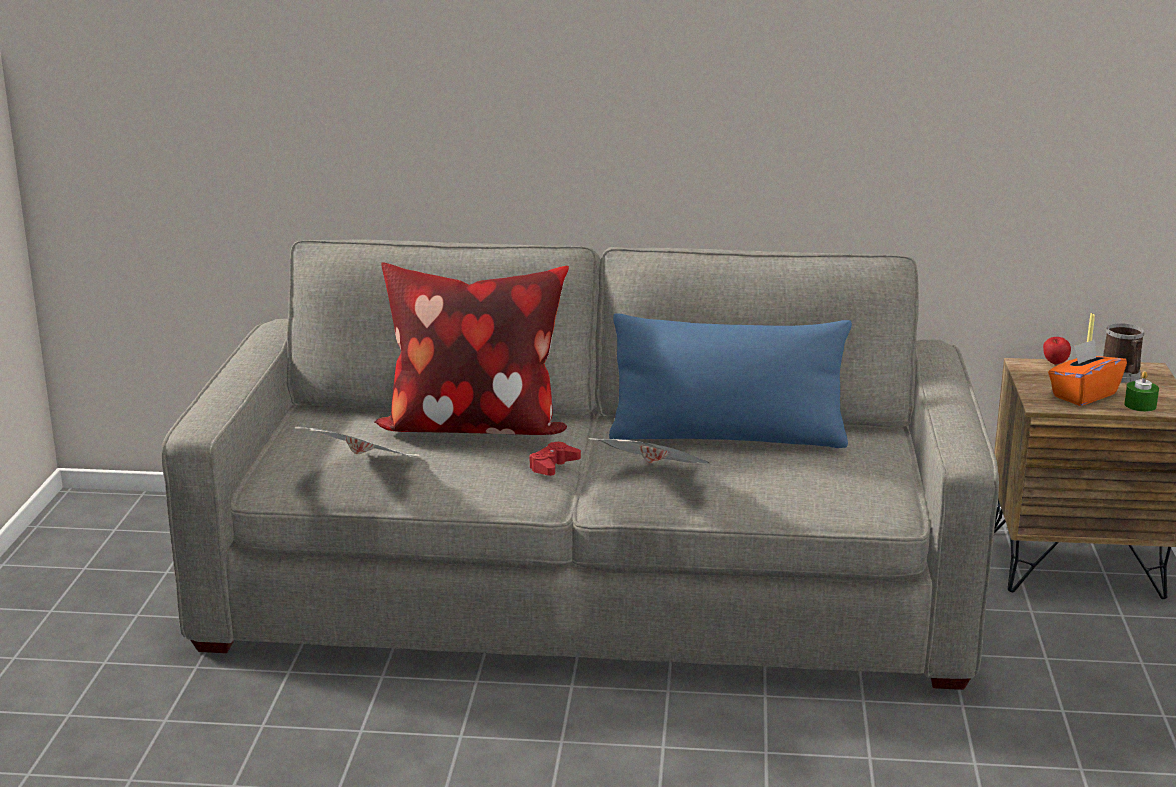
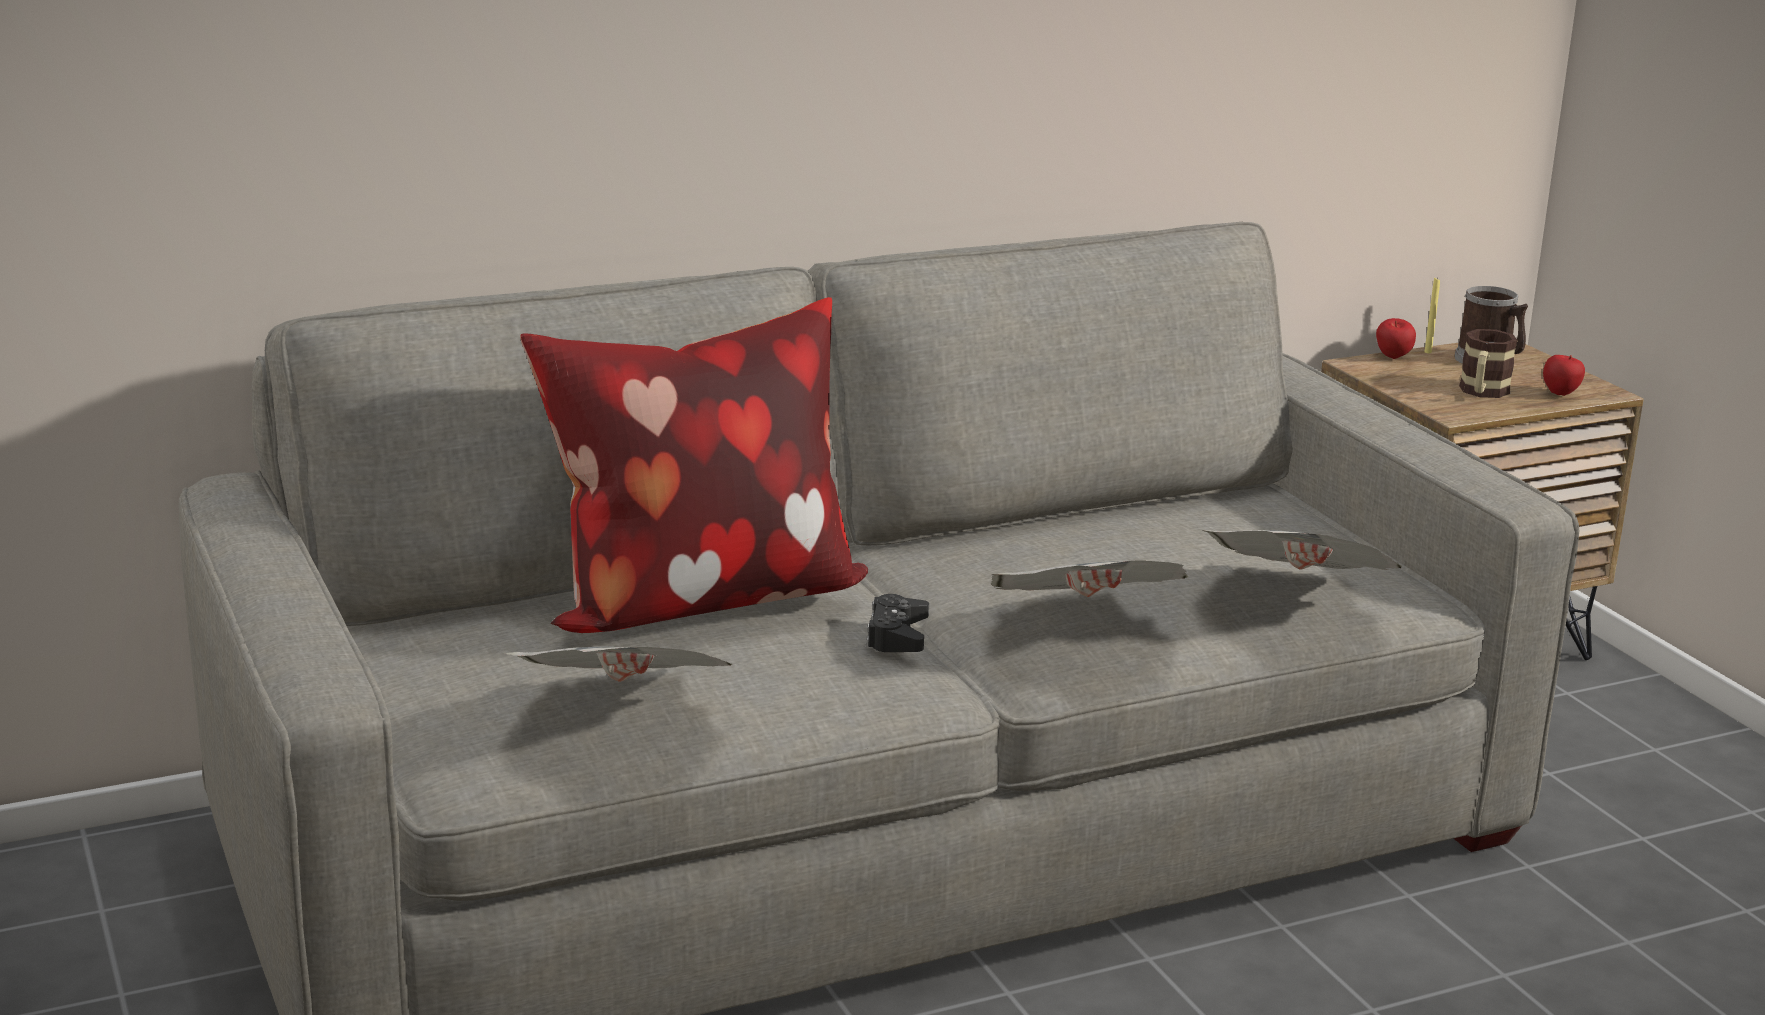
camera: 30 degrees left, 0 degrees up
(553, 465) = (897, 635): red game controller -> black game controller
(727, 437) = (1088, 540): blue pillow -> none
(802, 494) = (1299, 600): none -> newspaper
(1083, 395) = (1482, 393): orange tissue box -> mug
(1140, 405) = (1561, 394): green candle -> apple

